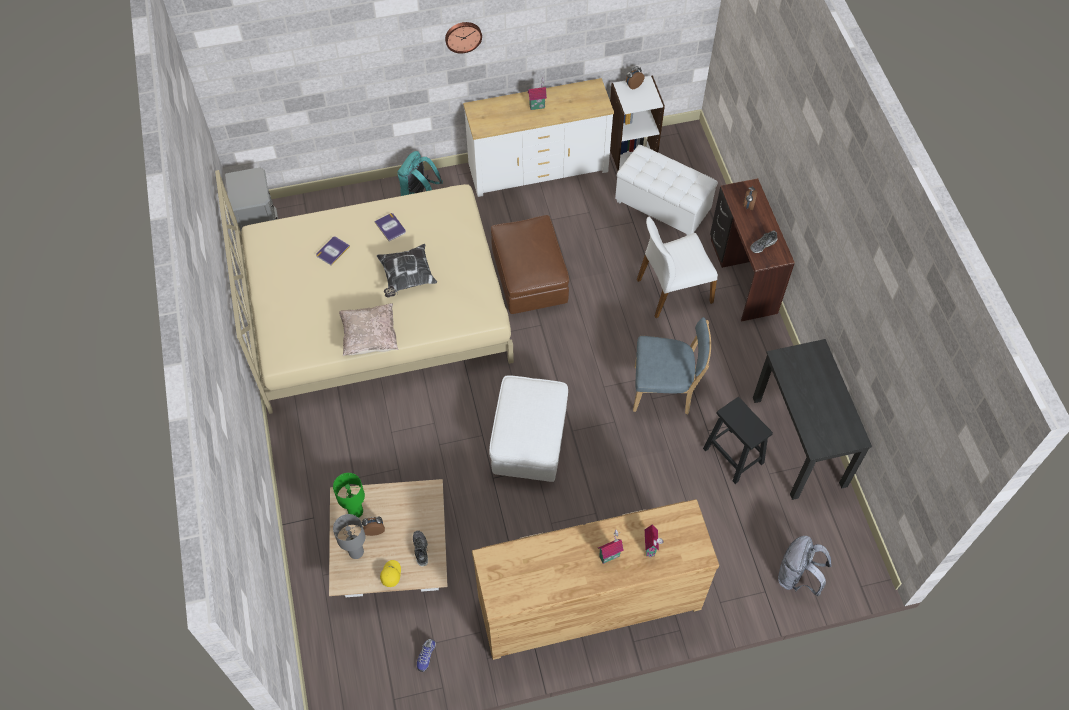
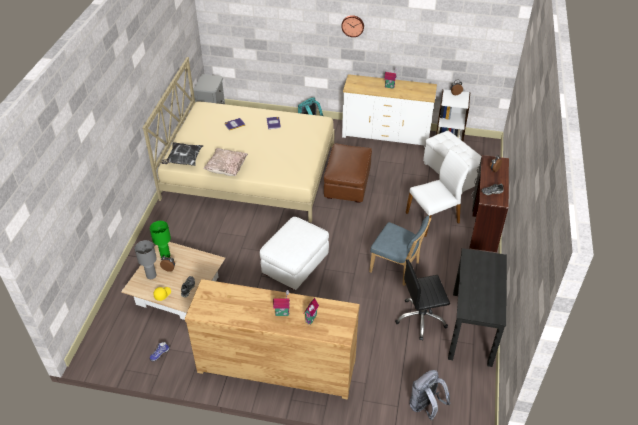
camera: 25 degrees right, 15 degrees down
(406, 277) = (266, 148): pillow -> pillow (183, 160)
(673, 290) = (433, 218): white chair -> white chair turned 150 degrees clockwise
(732, 455) = (421, 319): black stool -> black office chair

